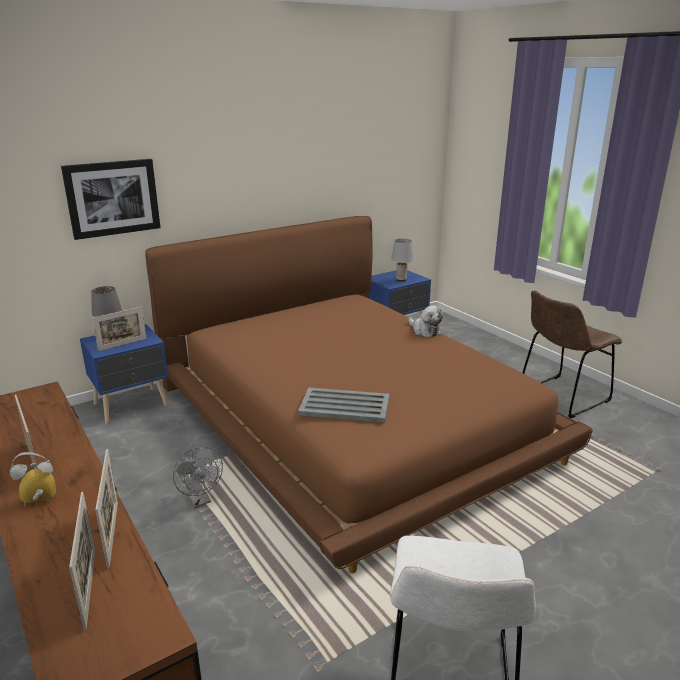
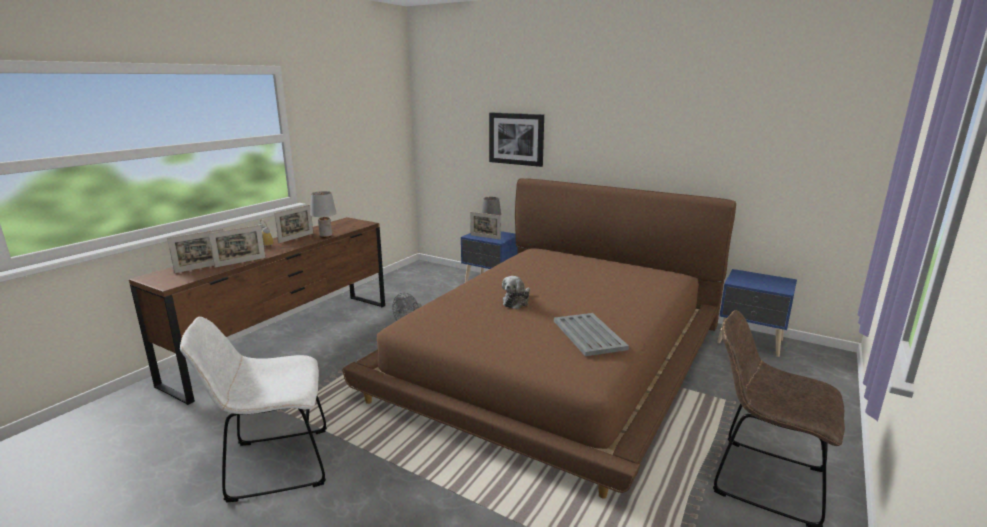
camera: 65 degrees right, 5 degrees down
(345, 406) = (460, 307): grey tray -> grey tray (589, 335)
(401, 279) = (761, 283): grey table lamp -> grey table lamp (326, 236)
(424, 331) = (644, 312): plush toy -> plush toy (517, 302)

